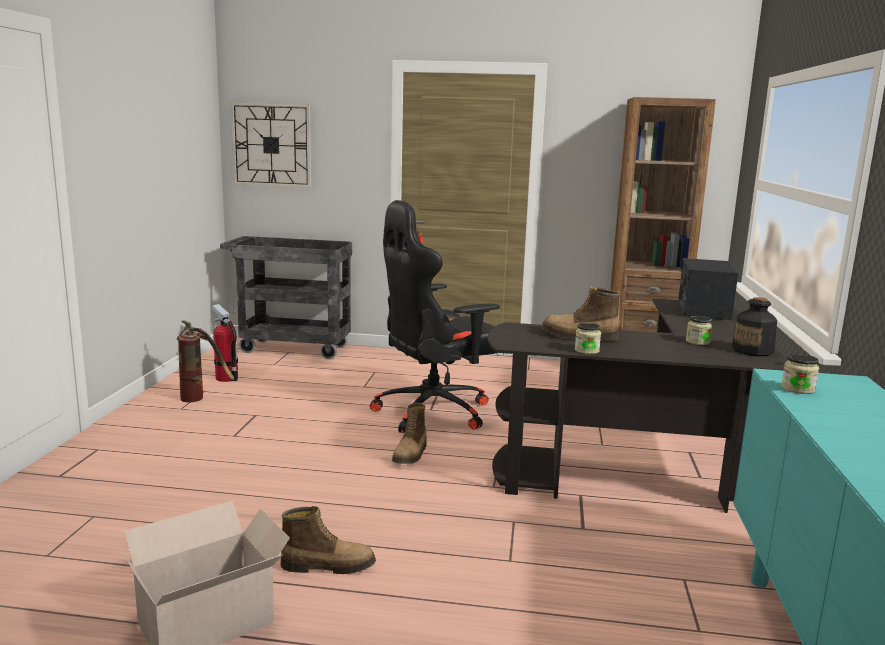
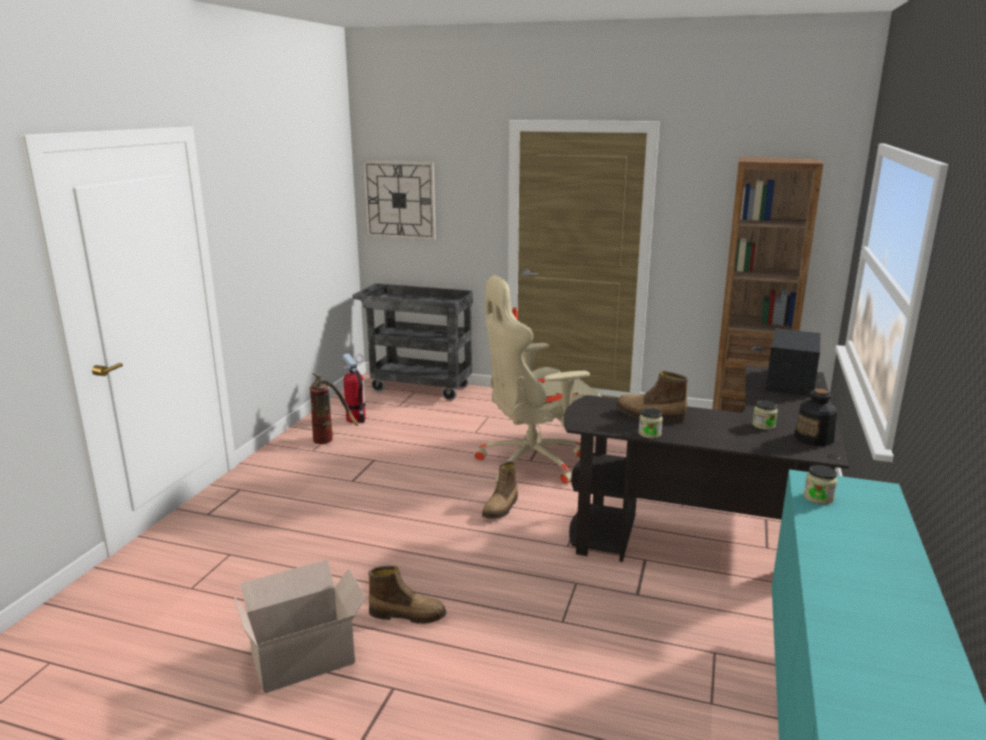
camera: 10 degrees right, 5 degrees up
(441, 411) = (539, 463): black office chair -> beige office chair

